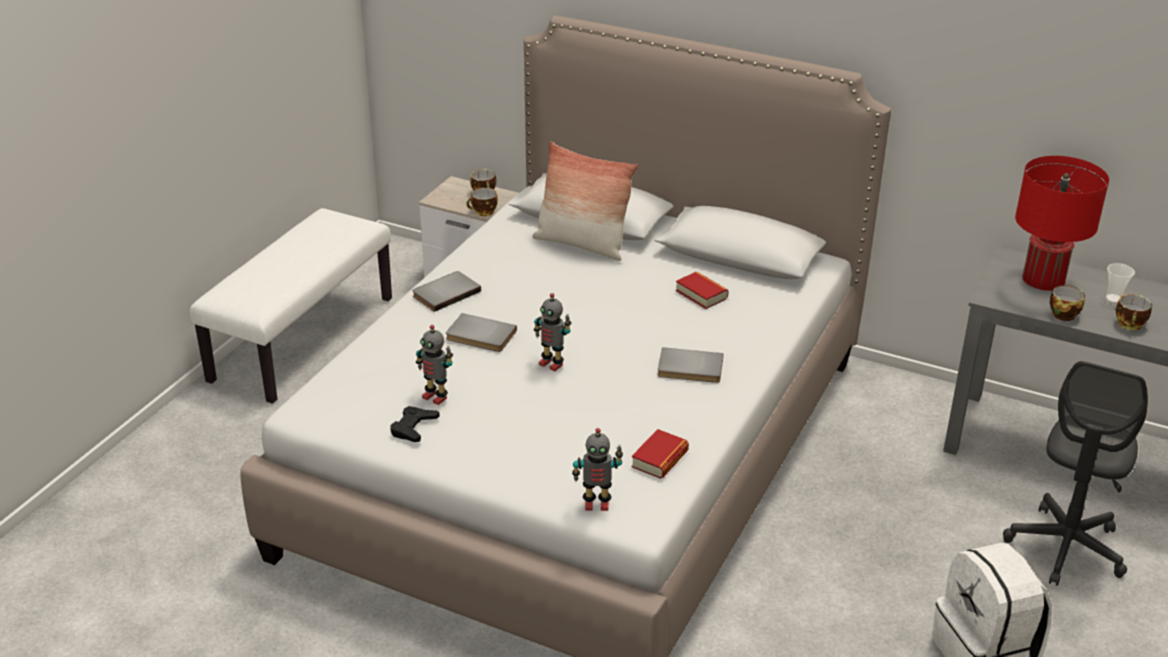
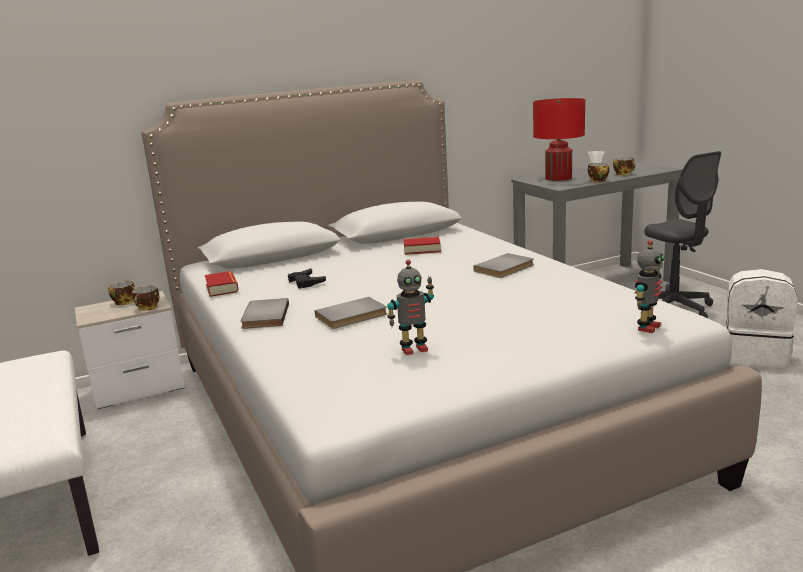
camera: 50 degrees left, 15 degrees down
(413, 428) = (445, 370): black game controller -> black game controller (306, 282)
(552, 364) = (433, 302): toy robot -> none
(582, 244) = (296, 265): pillow -> none
(660, 459) = (608, 297): book -> book (222, 288)

